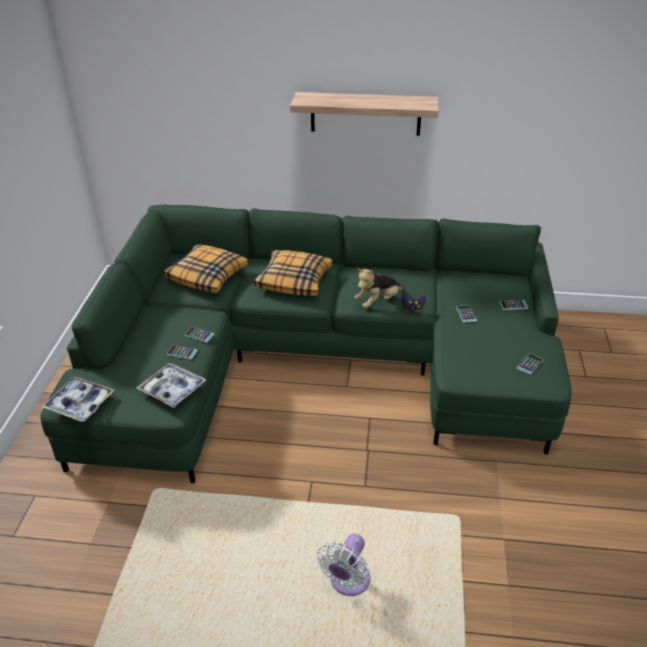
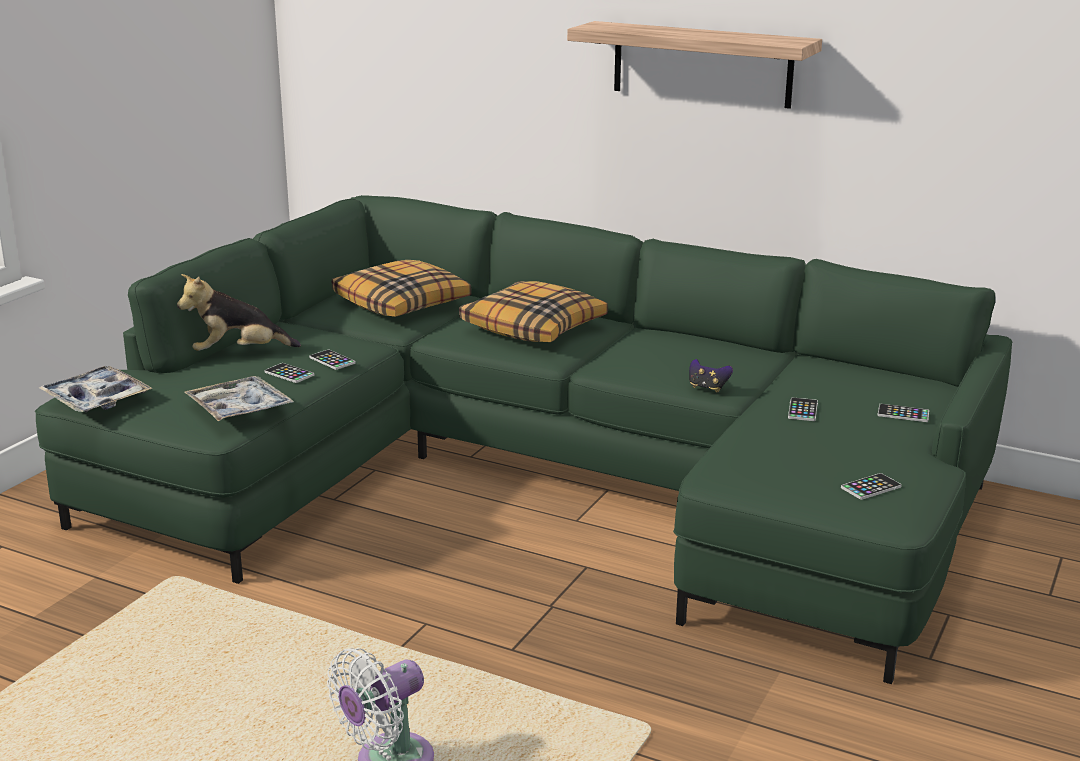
camera: 20 degrees right, 15 degrees down
(378, 301) = (654, 369): plush toy -> plush toy (238, 353)

